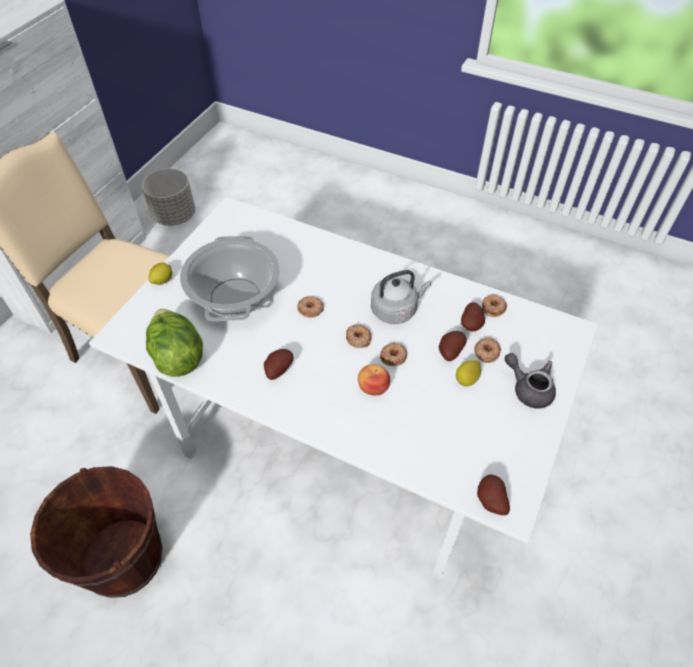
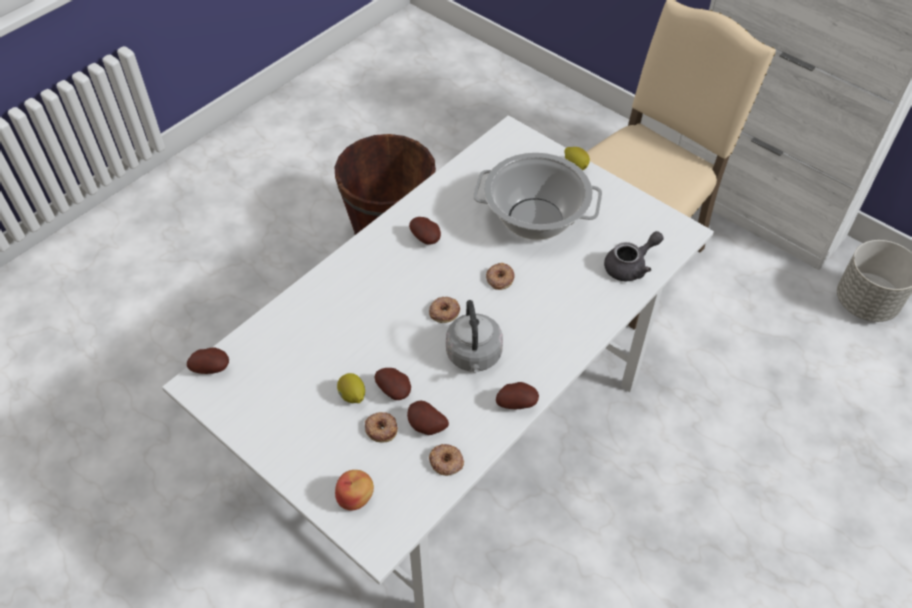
camera: 105 degrees right, 0 degrees up
(177, 356) = (470, 170): lettuce -> none
(373, 387) = (376, 310): apple -> apple (356, 498)
(393, 356) = (408, 337): donut -> none
(426, 278) = (516, 402): none -> potato
(528, 388) = (316, 452): grey teapot -> grey teapot (630, 266)

